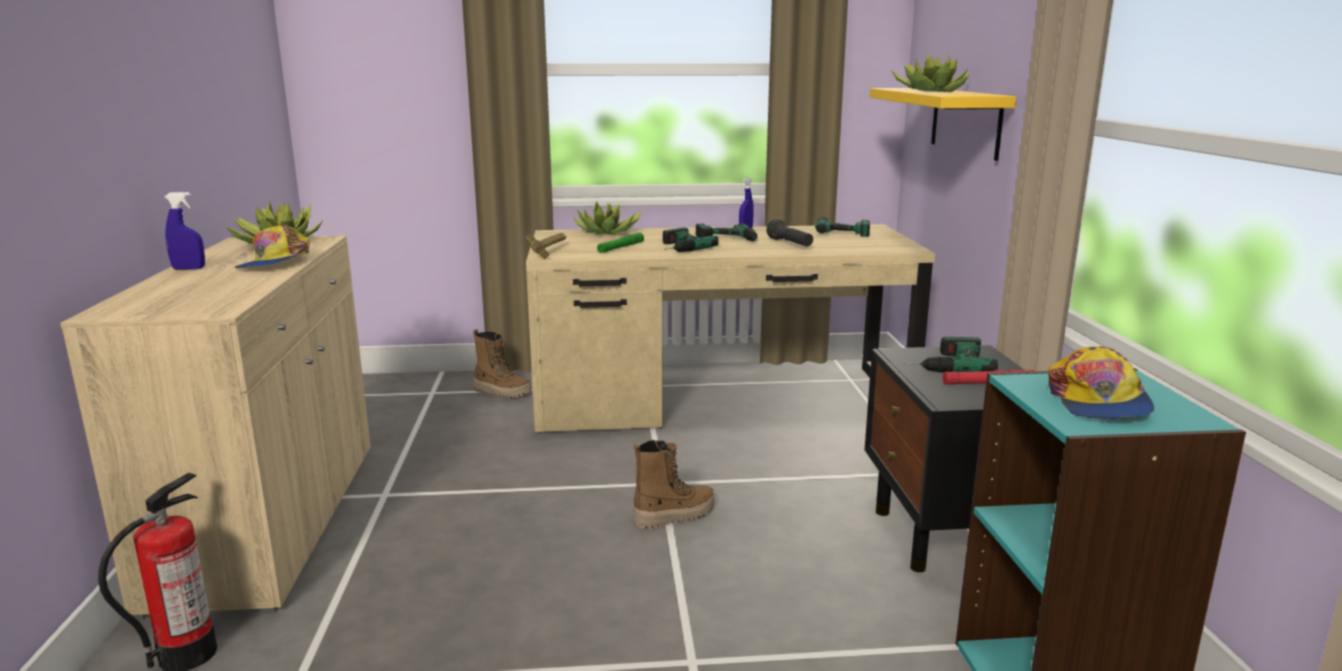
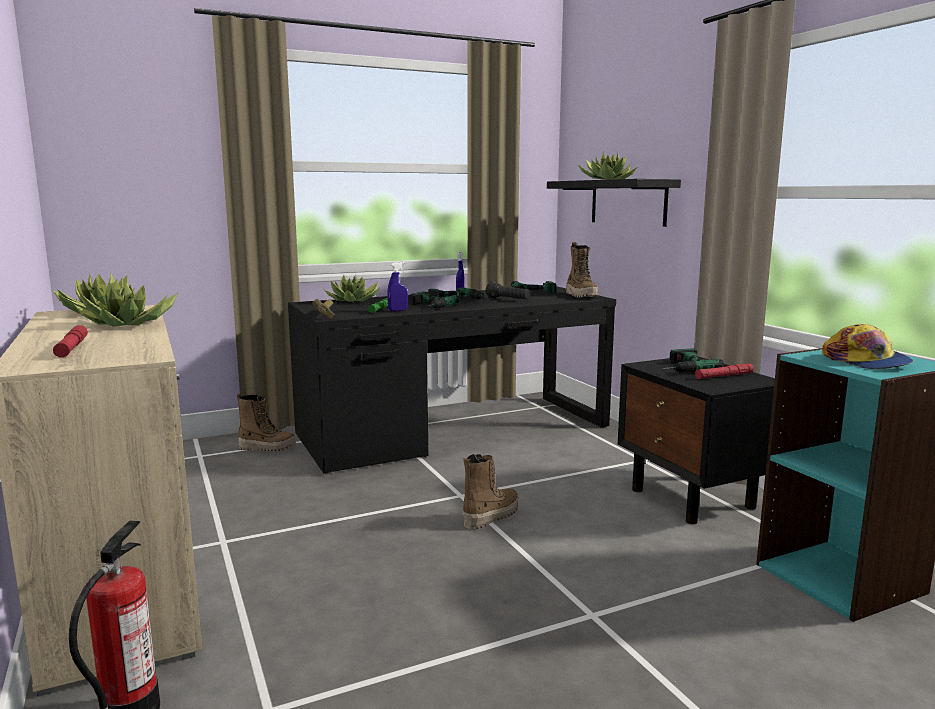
camera: 20 degrees left, 5 degrees down
(180, 290) = (72, 347): none -> red flashlight
(189, 269) = (45, 333): blue spray bottle -> blue spray bottle (398, 310)
(275, 263) = (130, 324): cap -> potted plant
(719, 399) = (454, 431): beige desk -> black desk
(894, 244) = (581, 296): none -> boot
(965, 121) = (628, 202): yellow shelf -> black shelf

